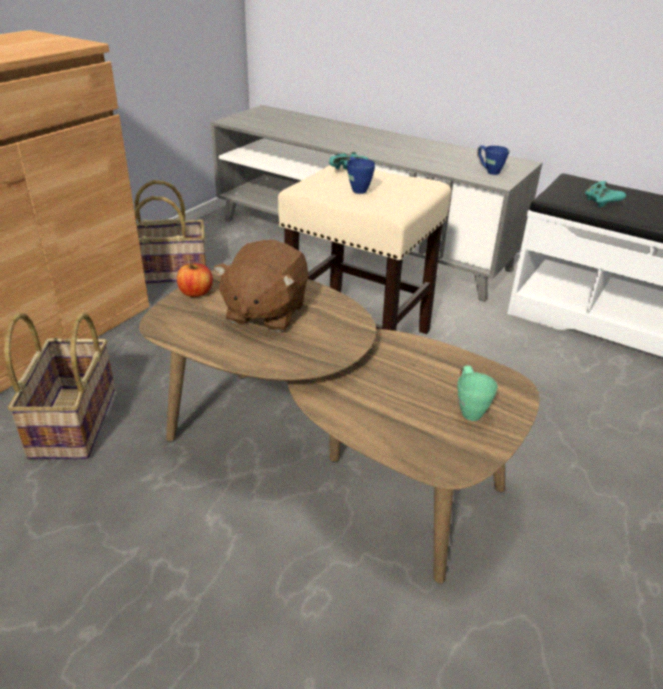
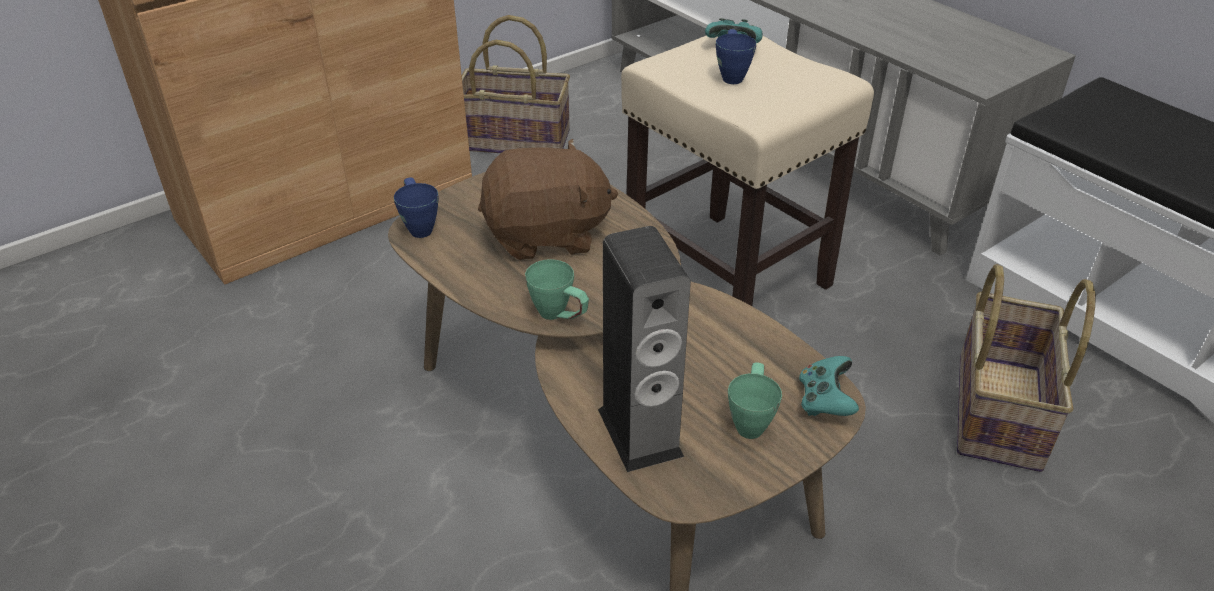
camera: 20 degrees right, 5 degrees up
(72, 421) = (329, 321): basket -> basket (995, 410)
(196, 293) = (476, 192): apple -> none
(265, 312) = (546, 235): brown plush toy -> brown plush toy turned 135 degrees counterclockwise
(306, 364) = (560, 317): none -> green mug
(399, 433) = (640, 432): none -> speaker
(488, 171) = (975, 60): blue mug -> blue mug (419, 226)
(601, 203) = (1128, 139): turquoise game controller -> turquoise game controller (825, 401)

